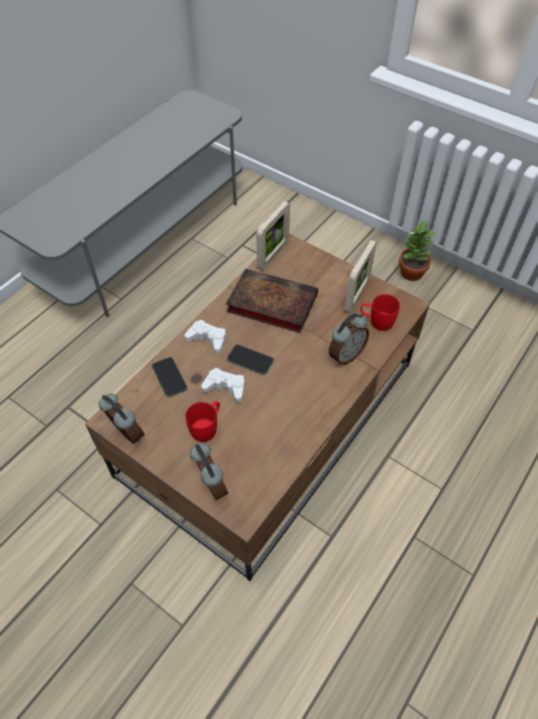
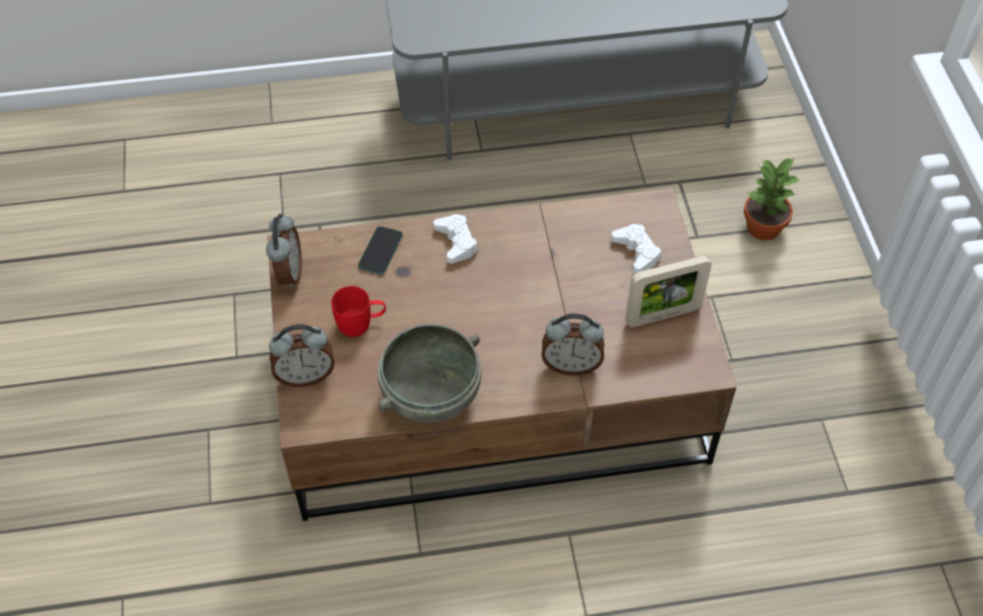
camera: 45 degrees right, 0 degrees up
(210, 485) = (305, 376): alarm clock -> alarm clock turned 60 degrees clockwise
(225, 387) = (418, 301): white game controller -> white game controller (636, 252)
(250, 360) = (472, 294): phone -> none
(269, 304) = (559, 253): book -> none
(273, 255) = (626, 205): picture frame -> none
(294, 432) = (430, 393): none -> grey bowl
(376, 321) = (649, 358): red mug -> none
(411, 273) = (852, 365): potted plant -> potted plant (762, 227)

